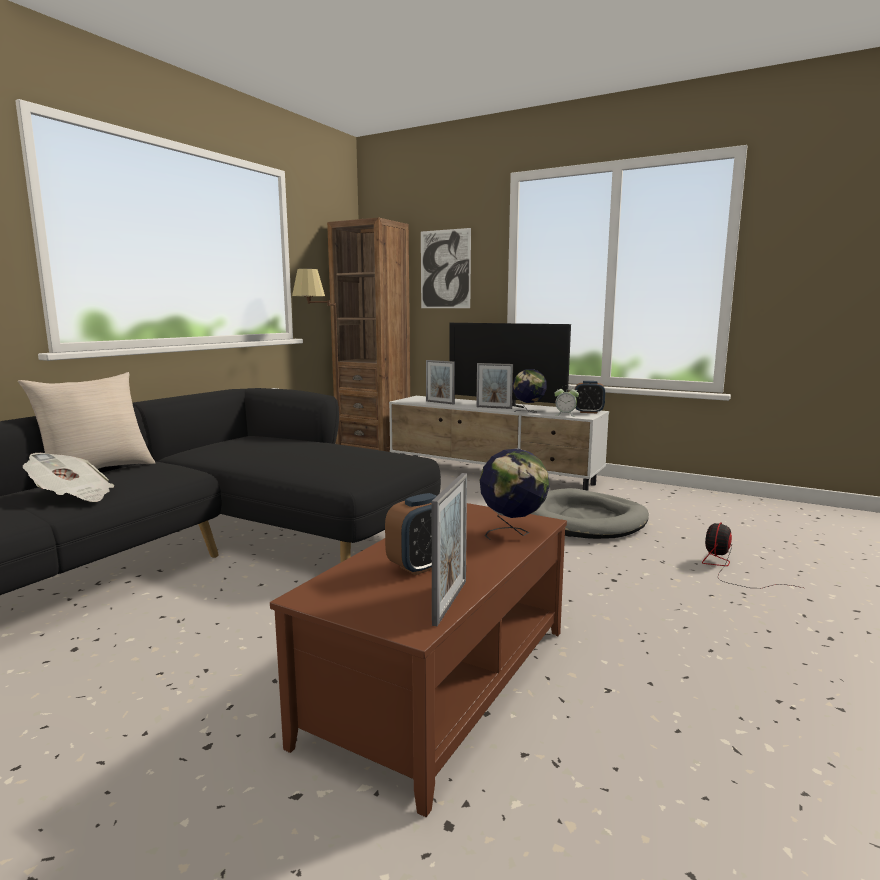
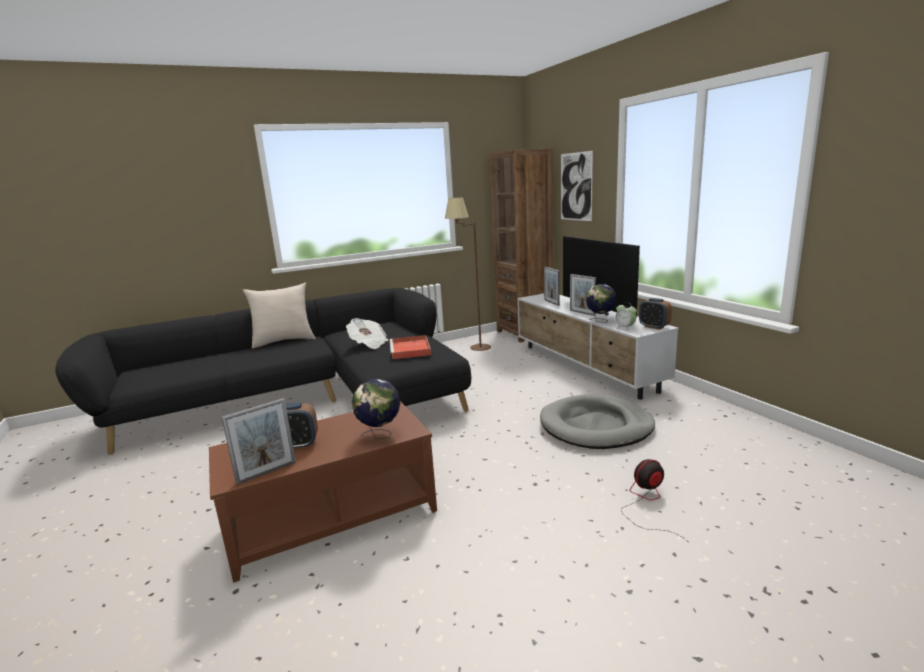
camera: 35 degrees right, 5 degrees up
(73, 496) = (249, 358): newspaper -> newspaper (368, 344)
(355, 455) = (410, 350): none -> red tray

